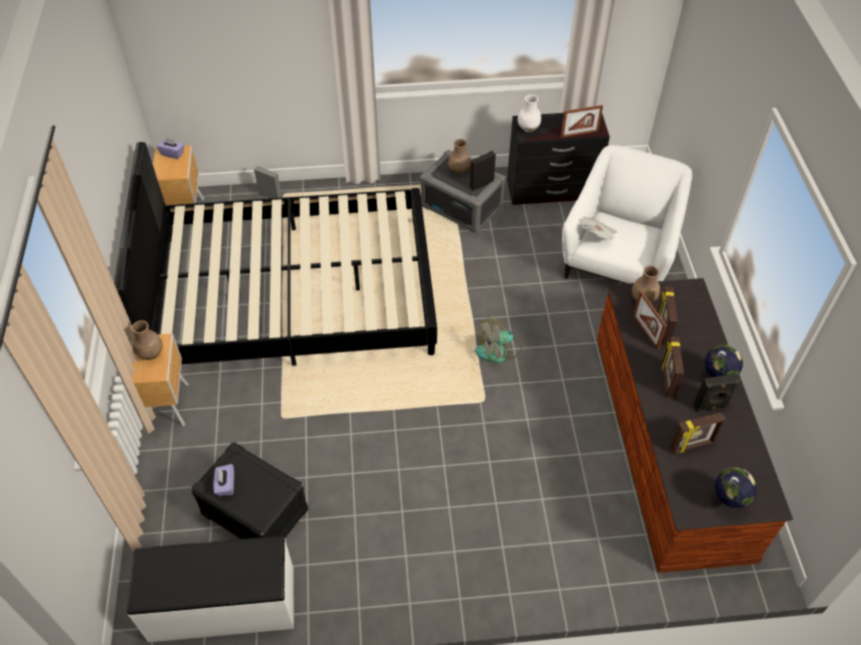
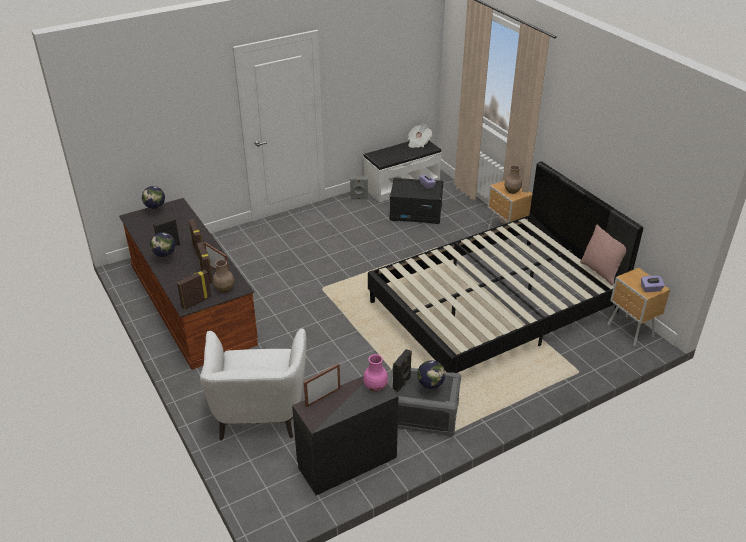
camera: 155 degrees right, 15 degrees down
(168, 229) = (600, 271): none -> pink pillow
(271, 196) = (587, 367): grey speaker -> grey speaker (359, 198)
(459, 170) = (430, 390): brown vase -> globe
(498, 351) = (327, 317): fan -> none
(528, 128) = (375, 387): white vase -> pink vase
(597, 235) = (277, 357): newspaper -> newspaper (418, 143)
(691, 446) = (178, 227): picture frame -> picture frame (196, 302)

